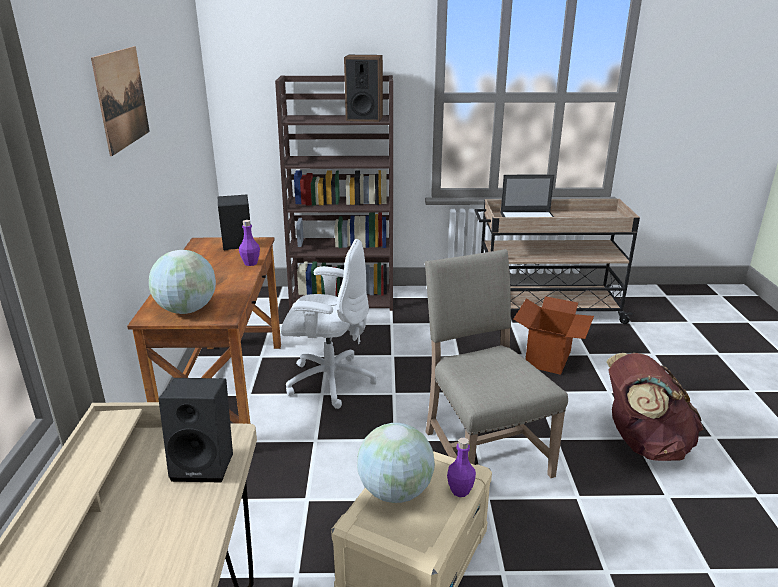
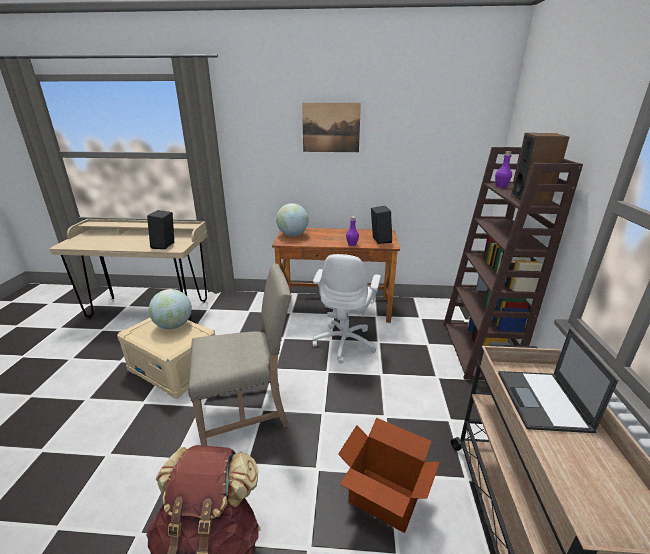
camera: 95 degrees right, 0 degrees up
(460, 491) = (158, 346): purple bottle -> purple bottle (501, 186)

